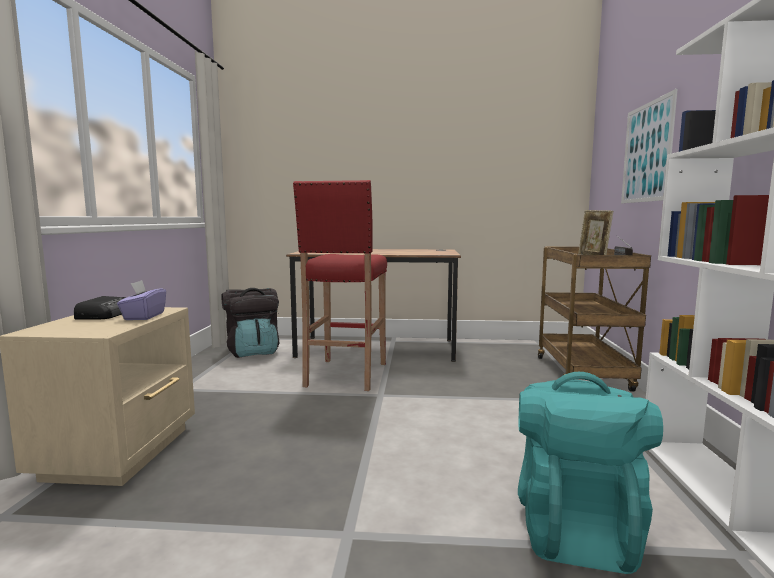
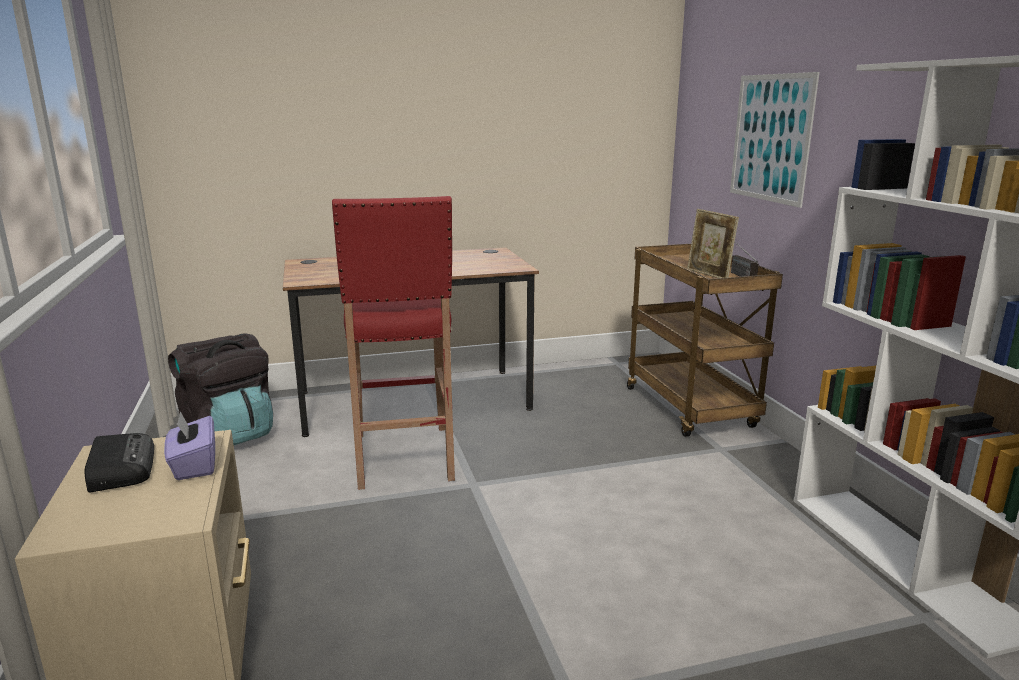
camera: 20 degrees left, 10 degrees up
(575, 527) = (784, 625): turquoise backpack -> none

